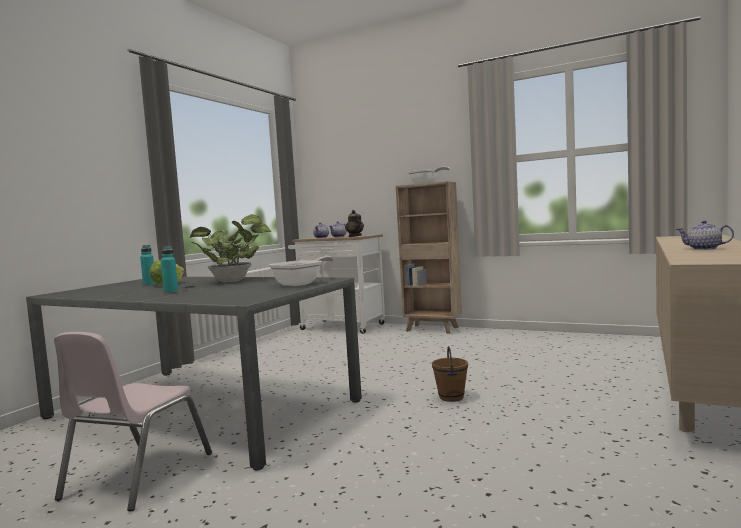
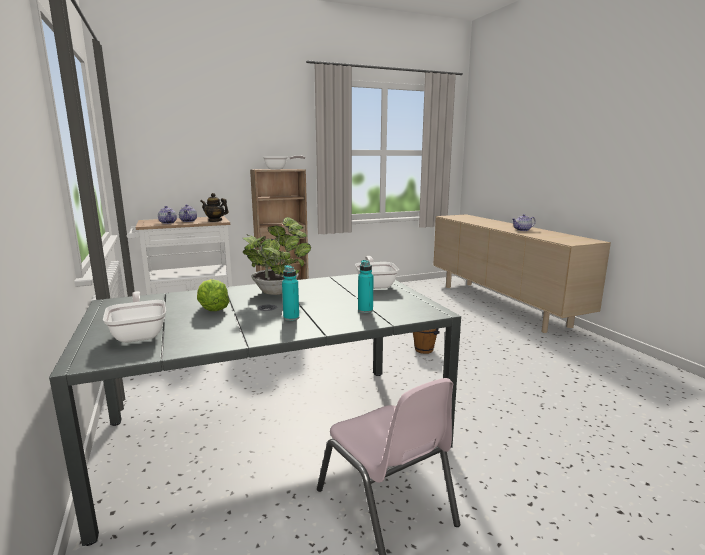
camera: 50 degrees left, 10 degrees up
(103, 289) = (140, 333): none -> frying pan
(149, 284) = (179, 314): turquoise bottle -> turquoise bottle (365, 310)

